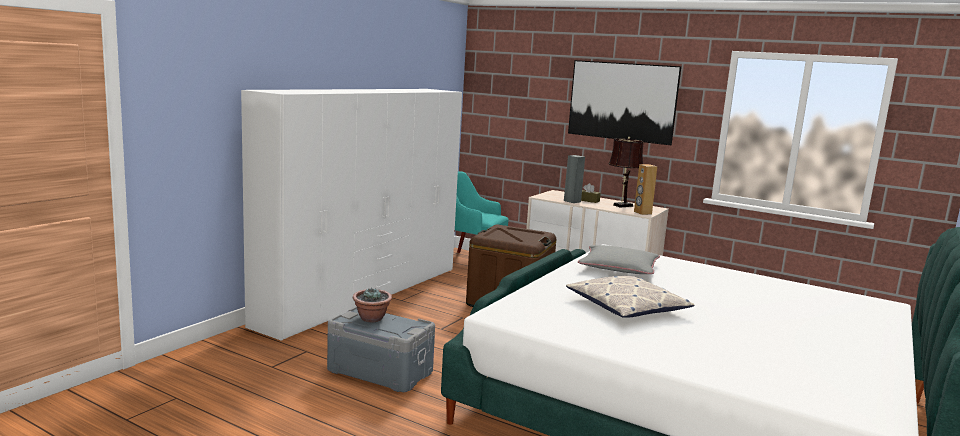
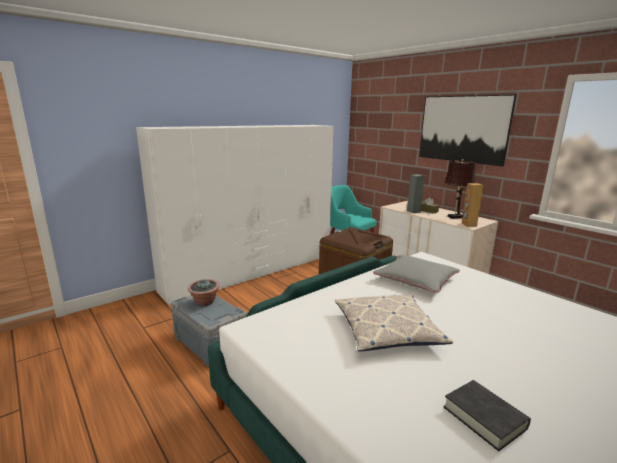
camera: 20 degrees right, 5 degrees up
(741, 348) = (484, 417): none -> black book

